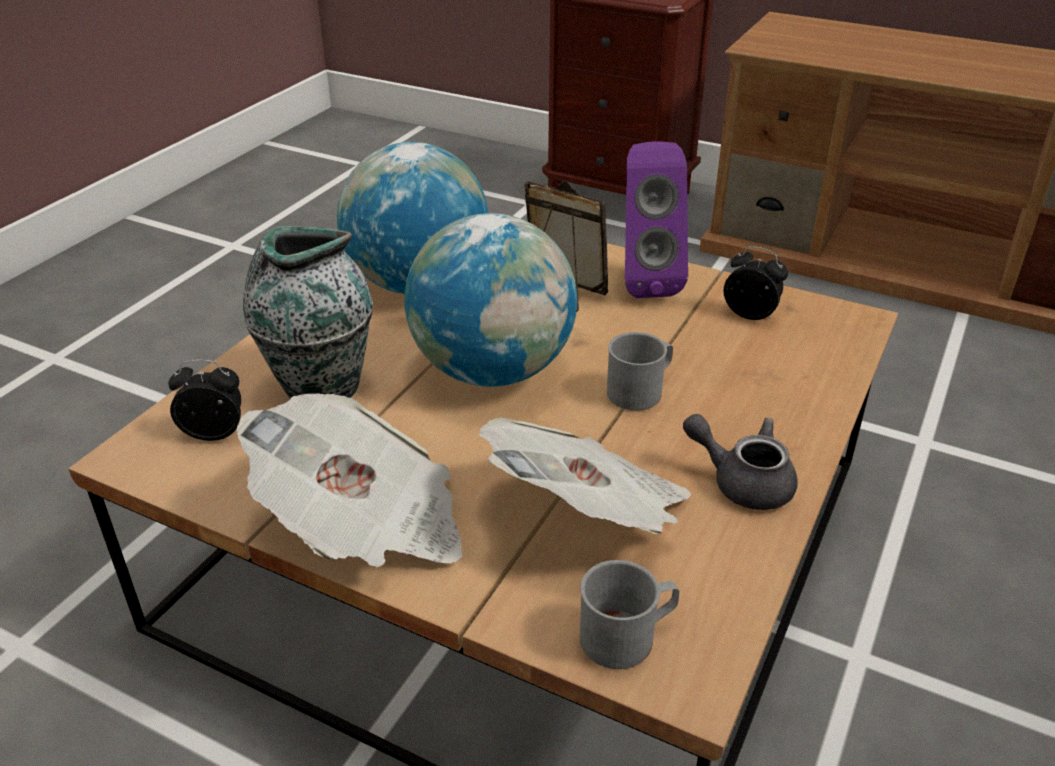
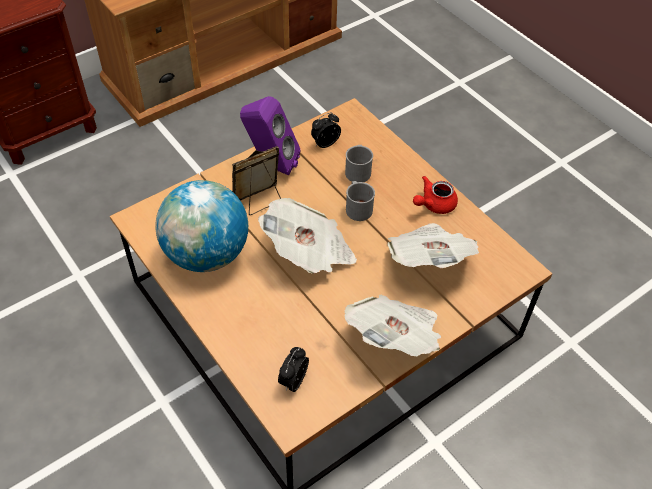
camera: 65 degrees left, 15 degrees up
(320, 387) = (280, 326): vase -> none
(493, 370) = (309, 253): globe -> newspaper
(627, 636) = (496, 276): grey mug -> grey mug (358, 170)
(742, 481) = (434, 204): grey teapot -> red teapot

